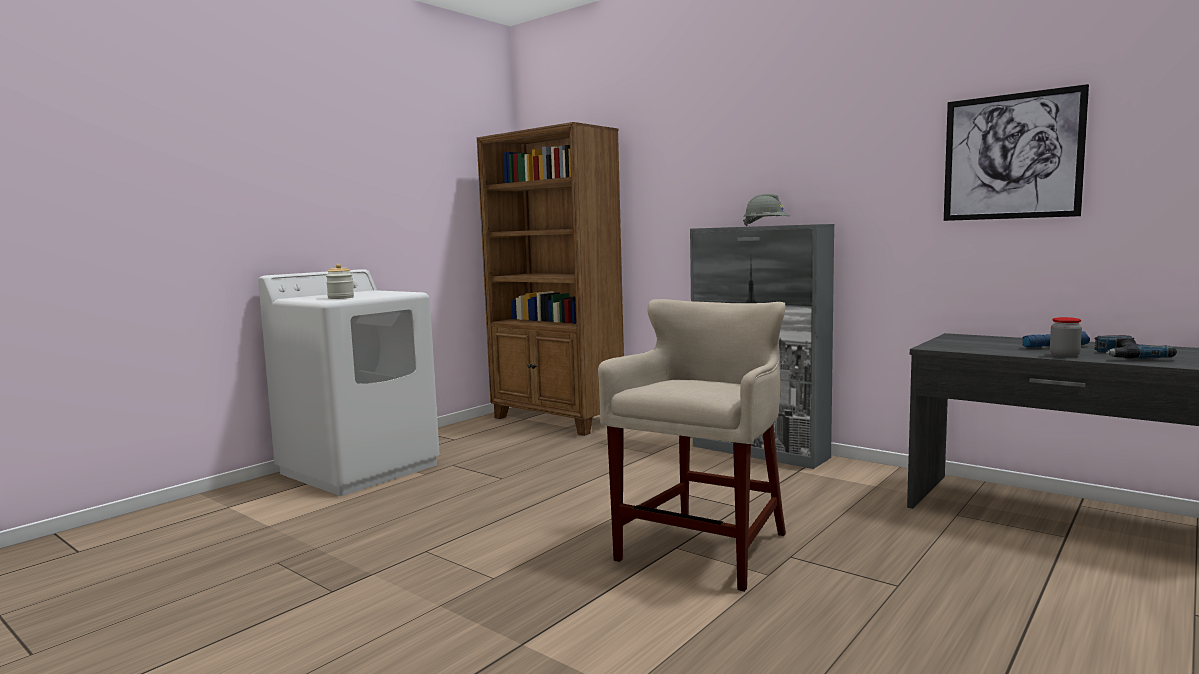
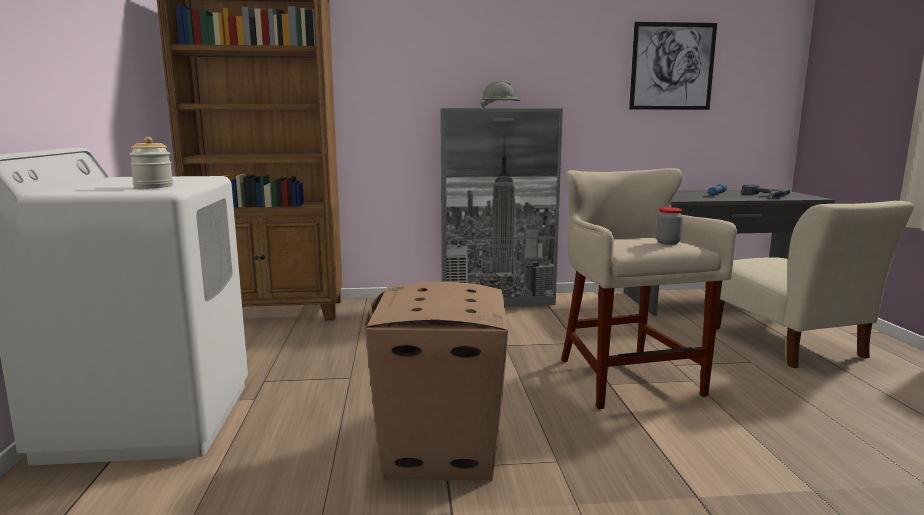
camera: 45 degrees left, 5 degrees up
(442, 542) = (440, 452): none -> cardboard box
(1020, 590) = (789, 345): none -> beige chair
(1064, 355) = (744, 198): jar -> jar (667, 242)

